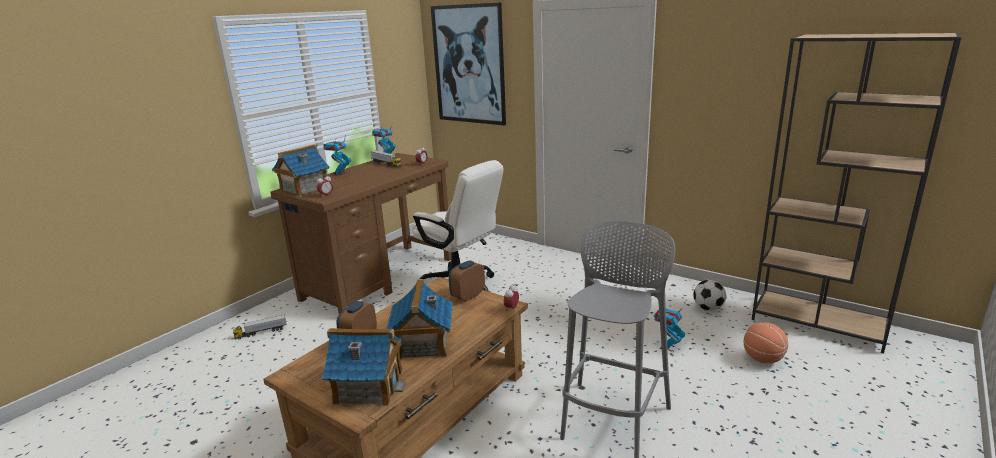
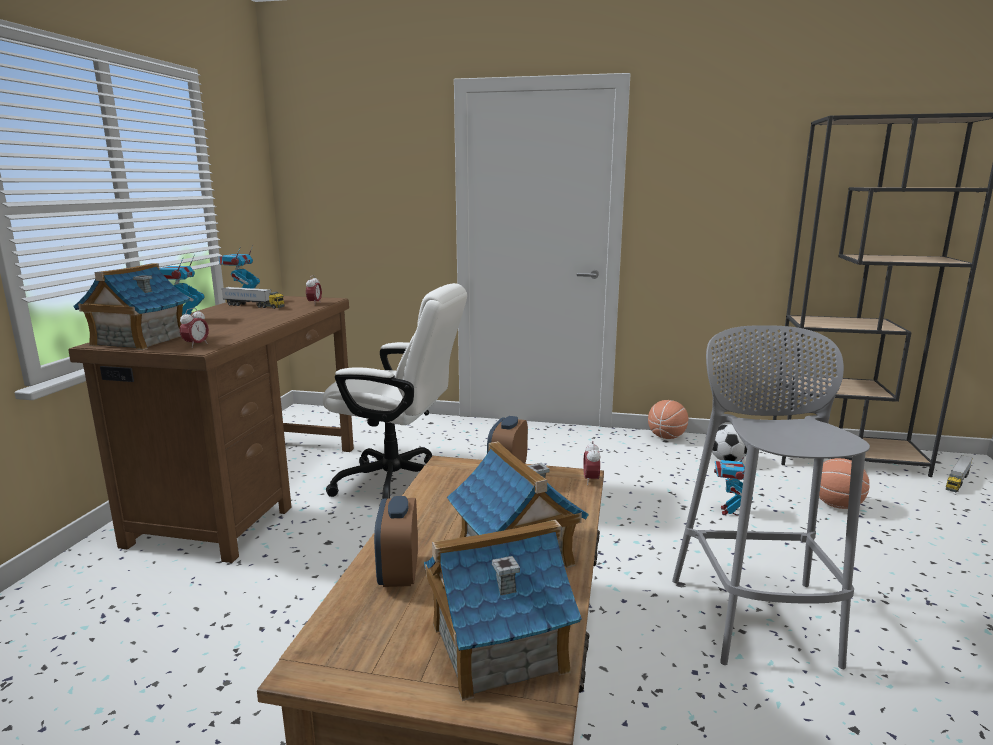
camera: 25 degrees left, 5 degrees down
(261, 332) = (72, 617): toy truck -> toy truck (957, 481)
(469, 65) = (349, 169): picture -> none
(677, 282) = (666, 437): none -> basketball

